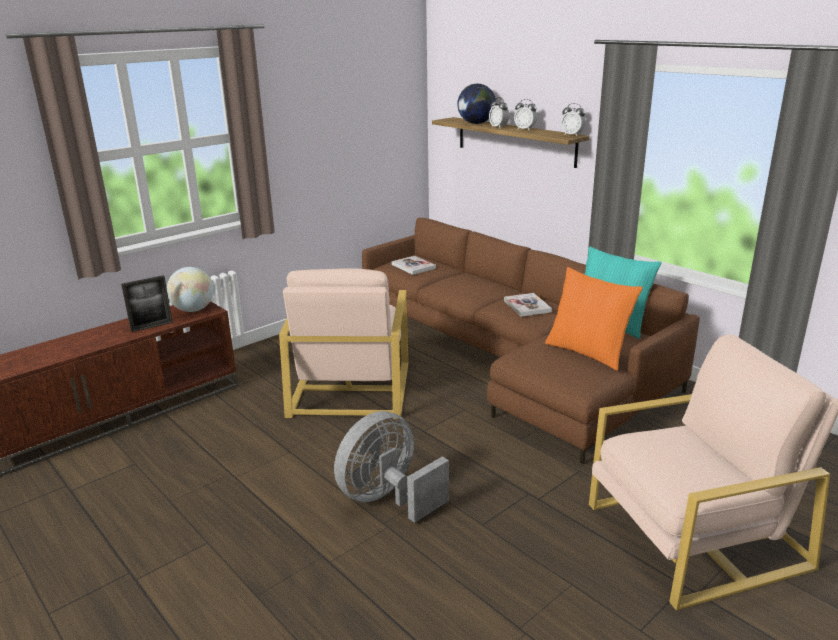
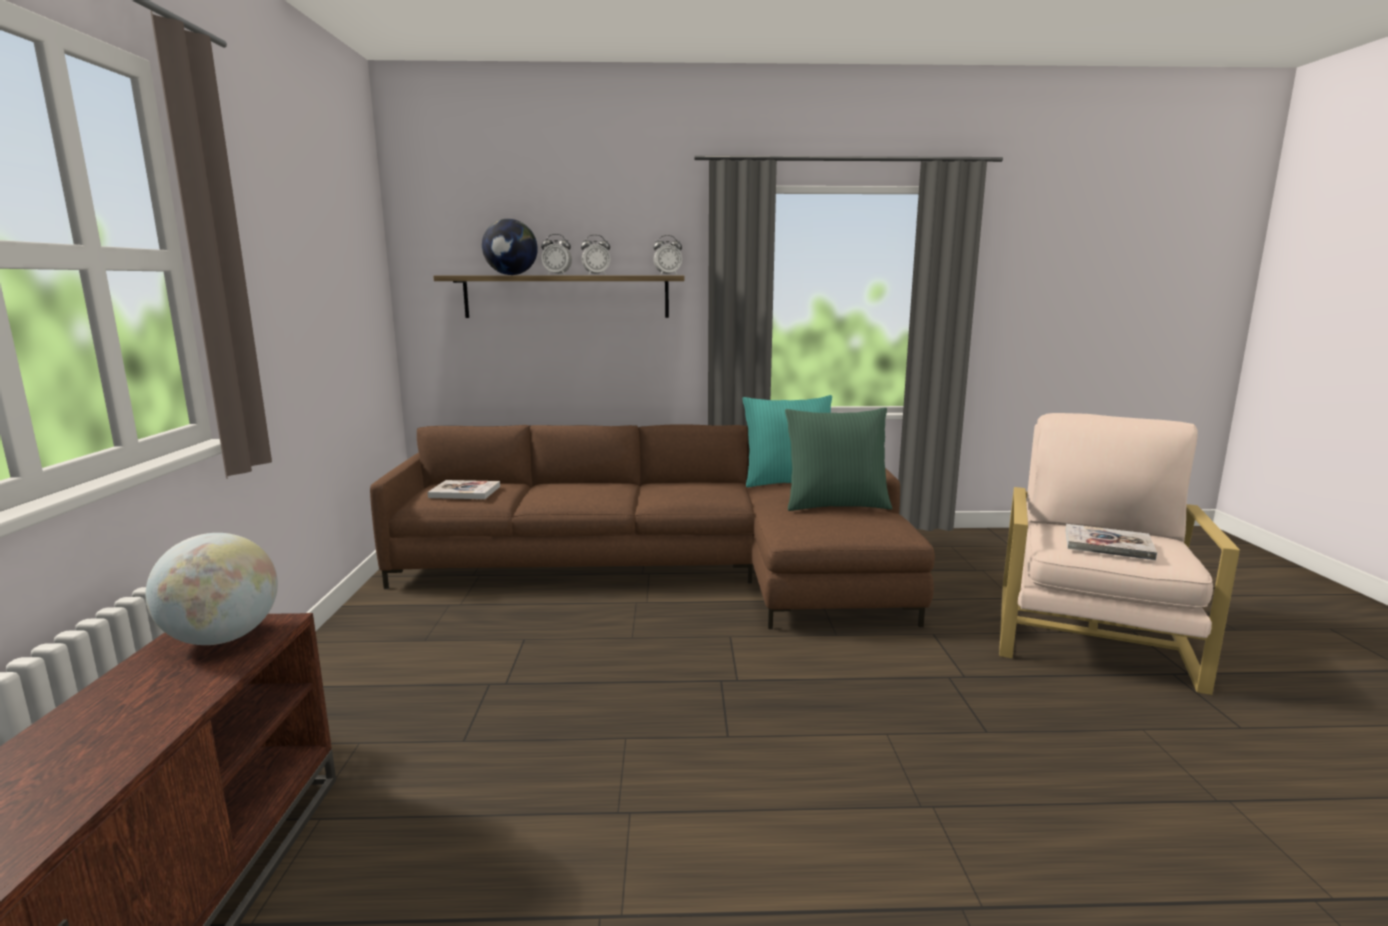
camera: 50 degrees left, 10 degrees down
(151, 326) = (170, 703): picture frame -> none
(350, 387) = (546, 682): beige armchair -> none
(388, 499) = (864, 775): grey fan -> none
(527, 306) = (692, 489): book -> book (1108, 544)
(588, 352) = (835, 505): orange pillow -> green pillow

